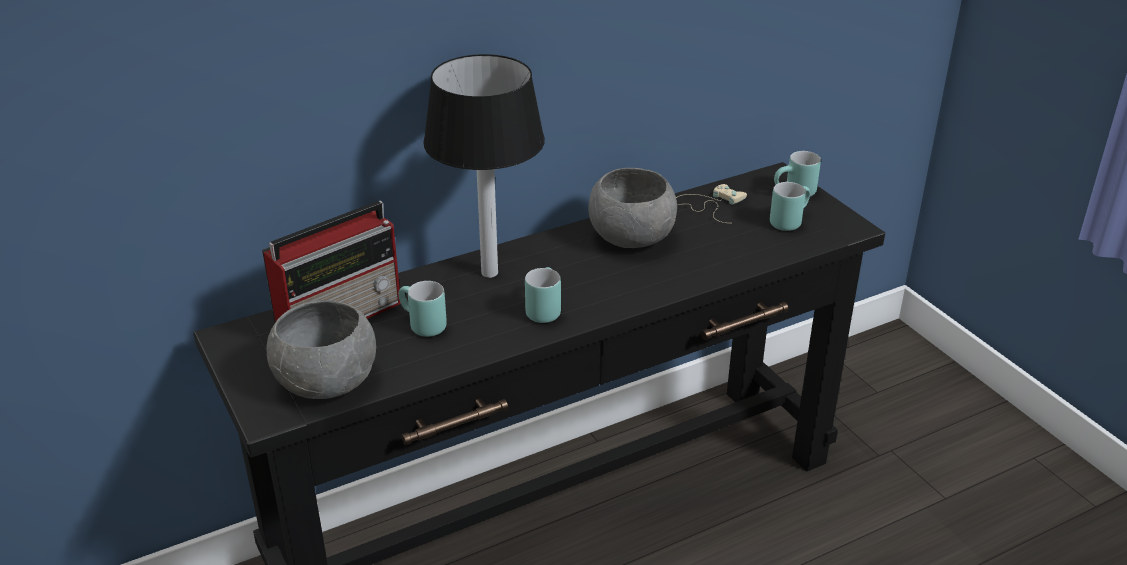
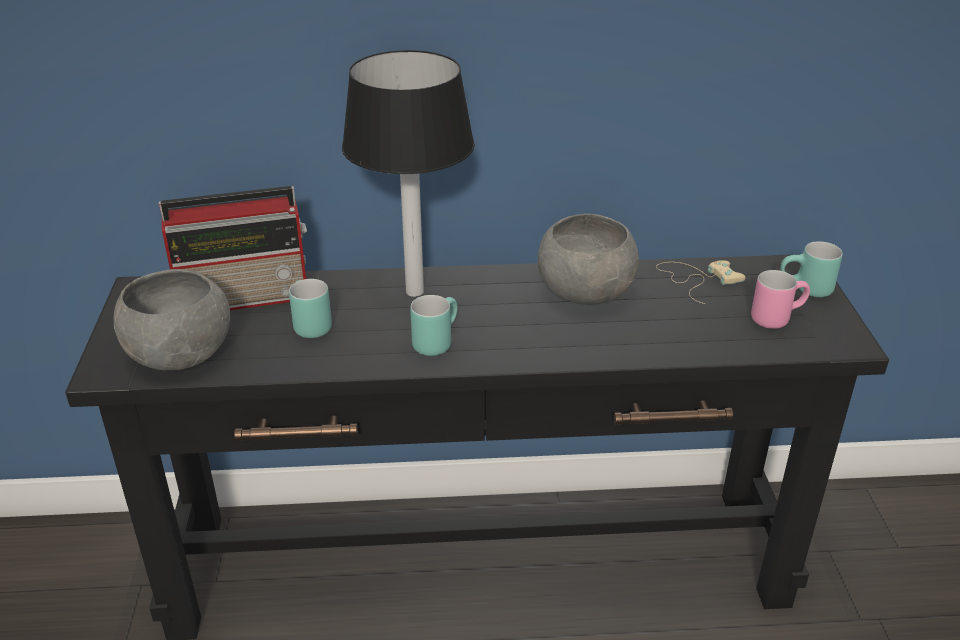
camera: 25 degrees right, 0 degrees up
(788, 220) = (775, 317): turquoise mug -> pink mug

